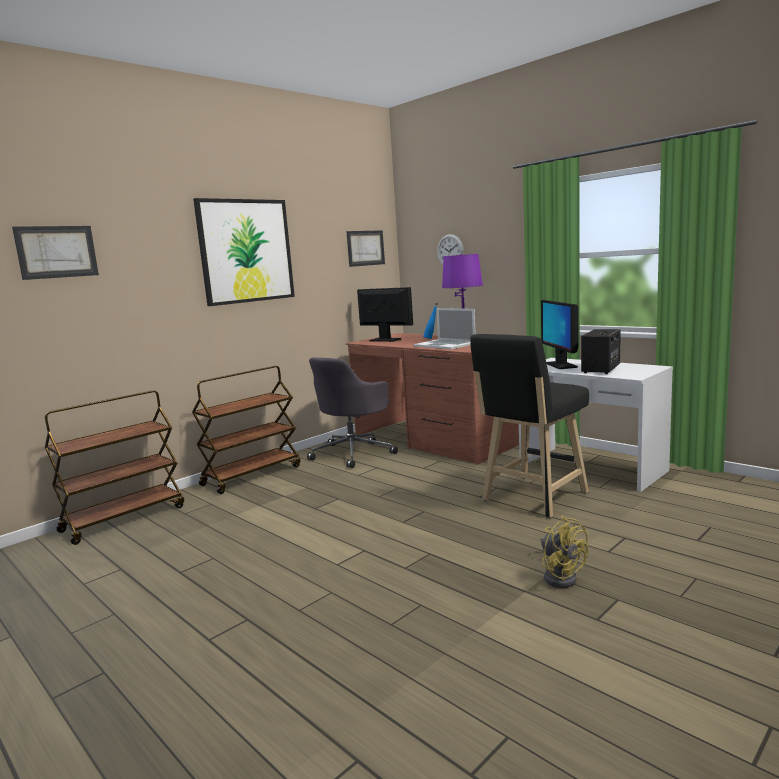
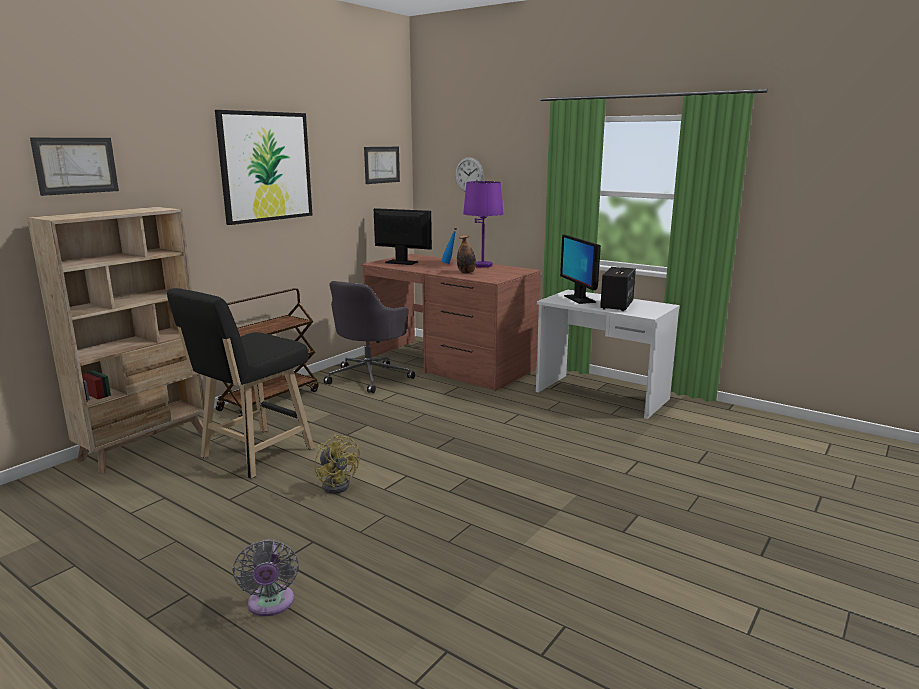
camera: 10 degrees left, 5 degrees up
(124, 518) = (146, 446): brown cart -> beige bookcase
(181, 689) = (270, 605): none -> grey fan
(445, 345) = (466, 272): laptop -> bottle
(531, 498) = (552, 425): black stool -> black stool (252, 455)
(560, 576) = (588, 496): yellow fan -> yellow fan (338, 484)

